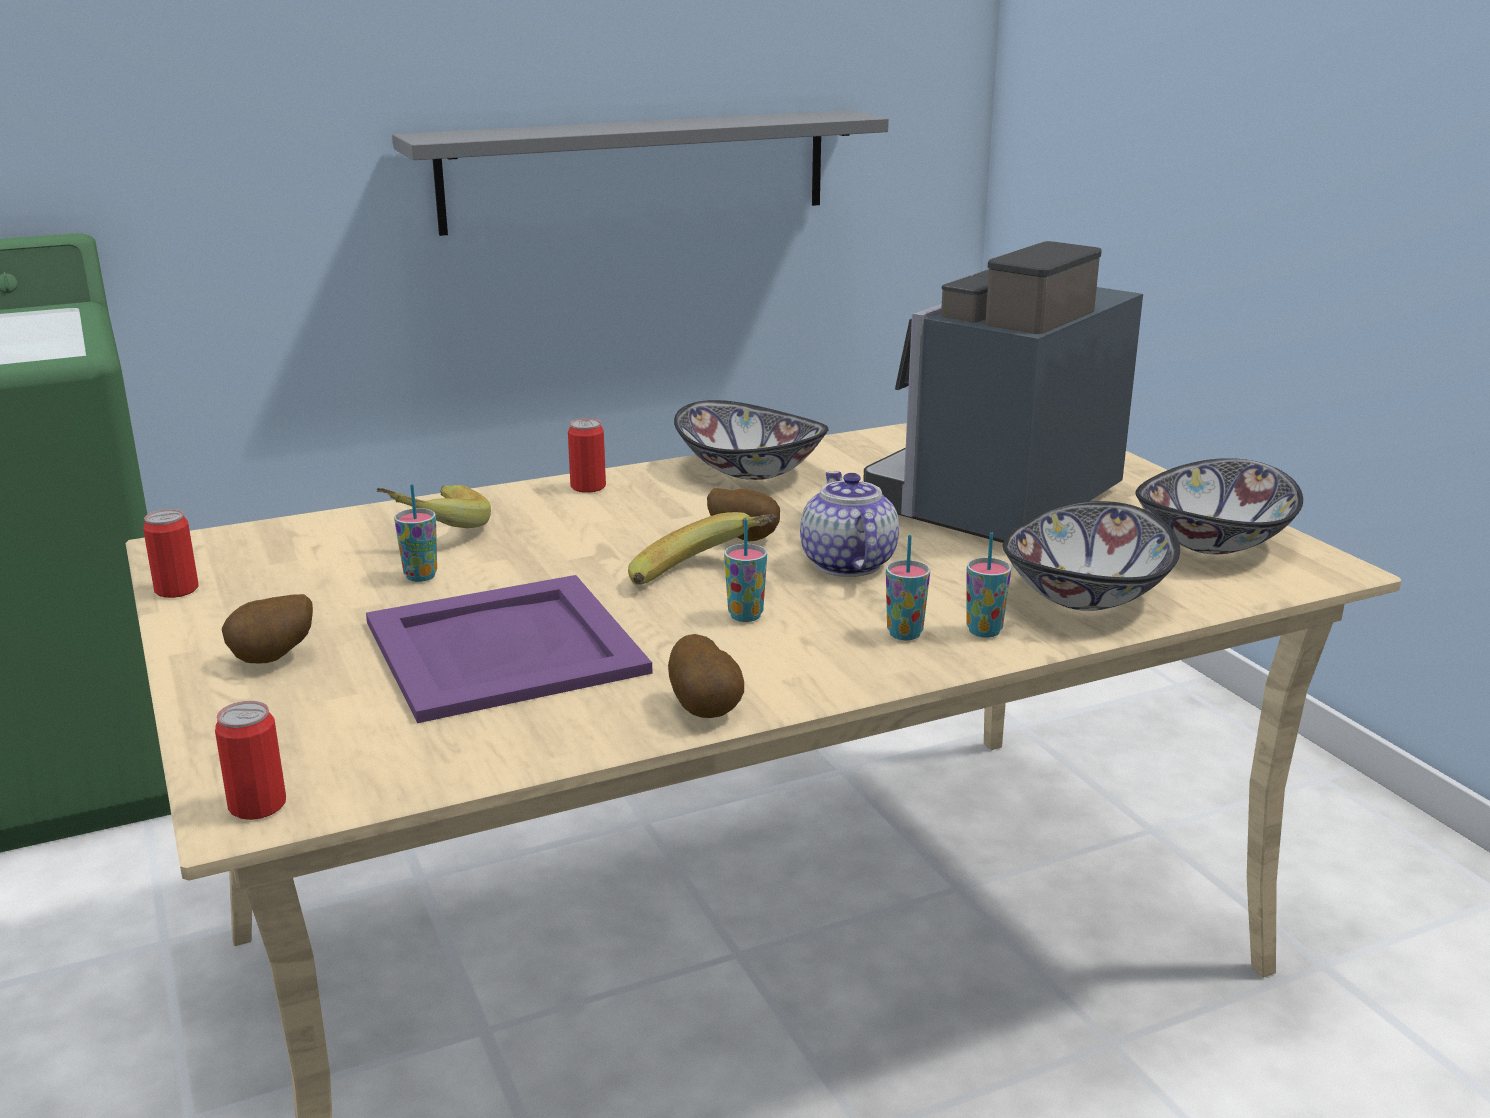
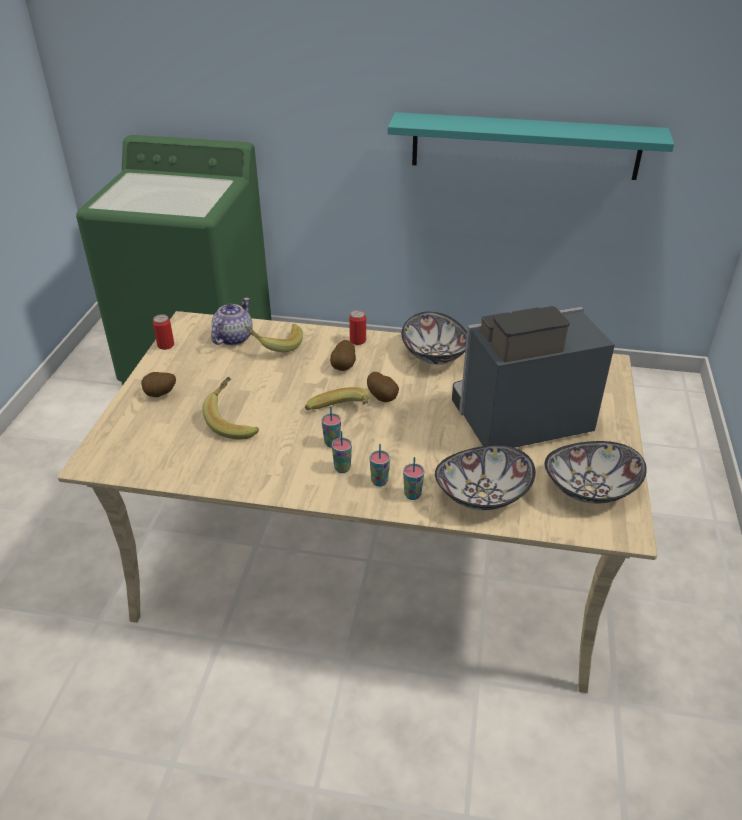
camera: 35 degrees right, 15 degrees up
(257, 805) = (95, 462): can -> none
(420, 576) = (245, 370): cup -> cup (342, 468)
(506, 646) = (235, 421): purple tray -> banana
(637, 170) = (525, 146): grey shelf -> turquoise shelf
(707, 709) = (264, 486): potato -> potato (344, 367)
(846, 563) = (405, 430): teapot -> teapot (233, 337)

